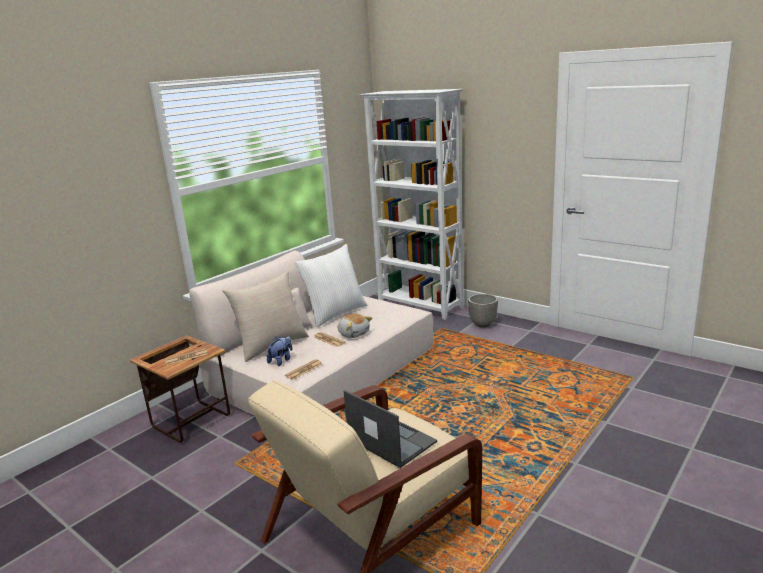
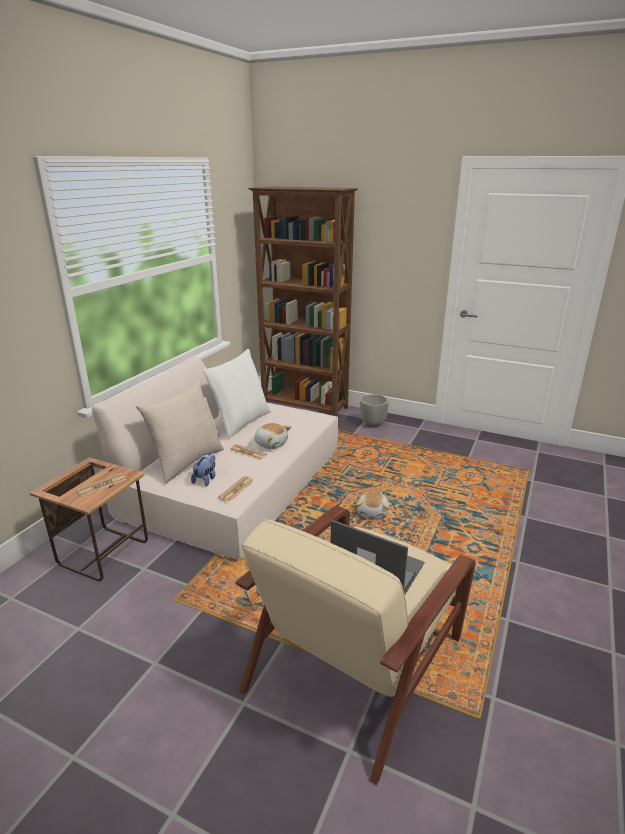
camera: 15 degrees left, 5 degrees up
(420, 306) = (305, 407): white bookcase -> brown bookcase
(446, 406) = (373, 513): none -> plush toy

